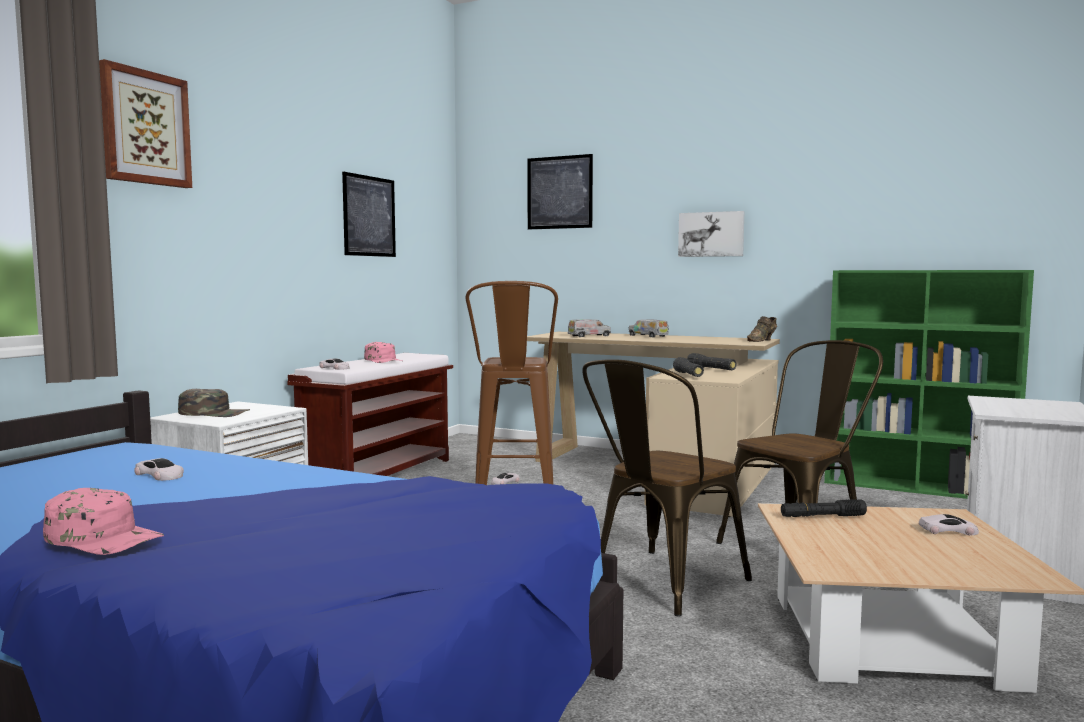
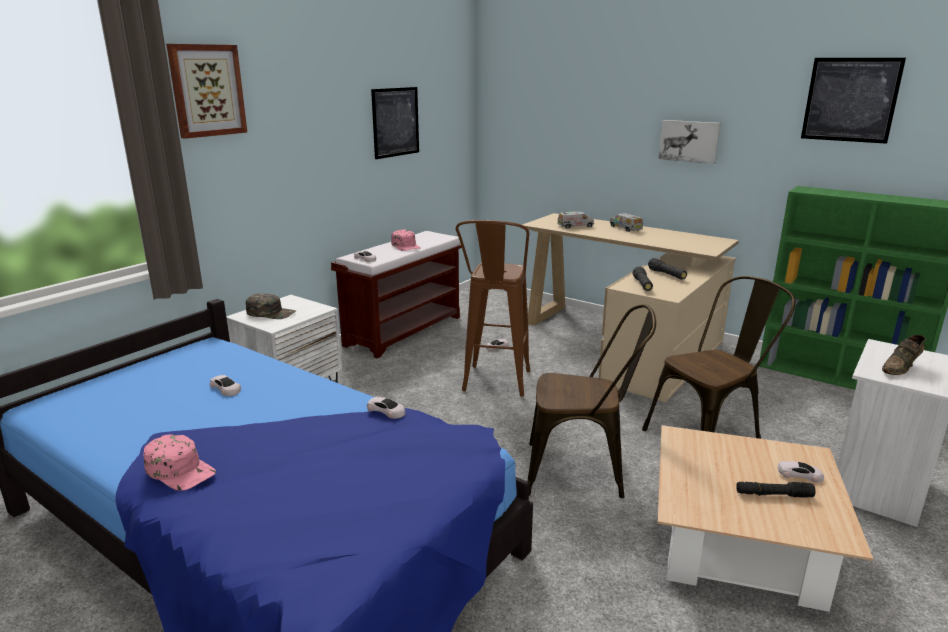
camera: 10 degrees right, 15 degrees up
(407, 478) = (386, 411): none -> white toy car
(559, 192) = (561, 91): picture -> picture (850, 100)
(660, 585) = (583, 471): brown chair -> brown chair turned 135 degrees counterclockwise
(762, 341) = (720, 244): brown shoe -> brown shoe (901, 368)
(822, 516) = (705, 447): black flashlight -> black flashlight (773, 495)

